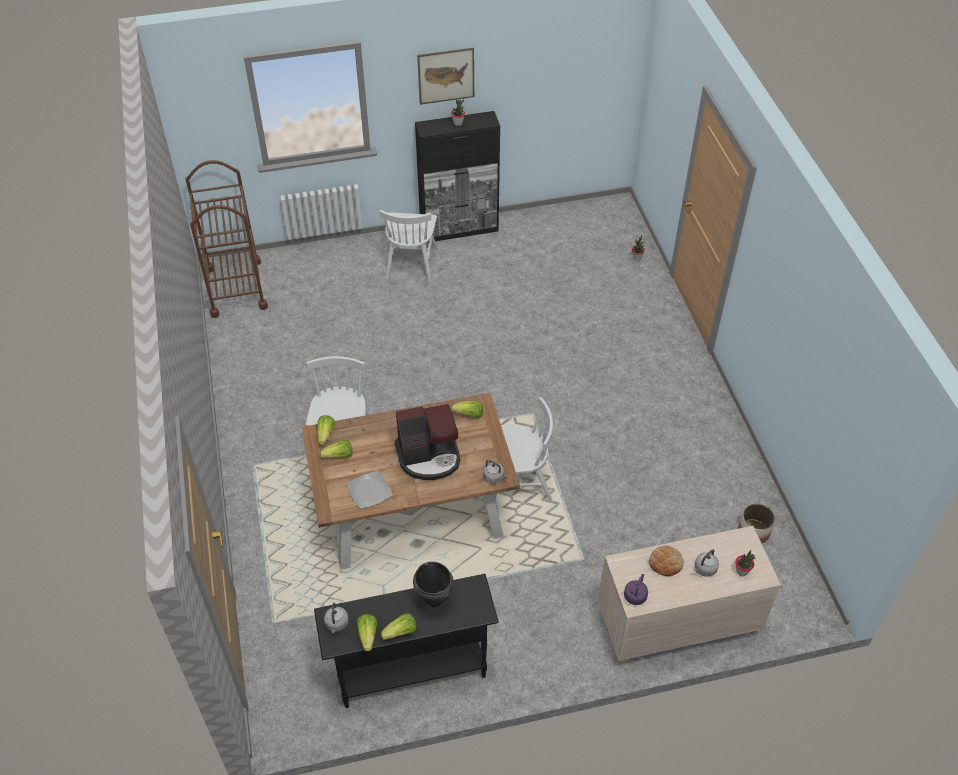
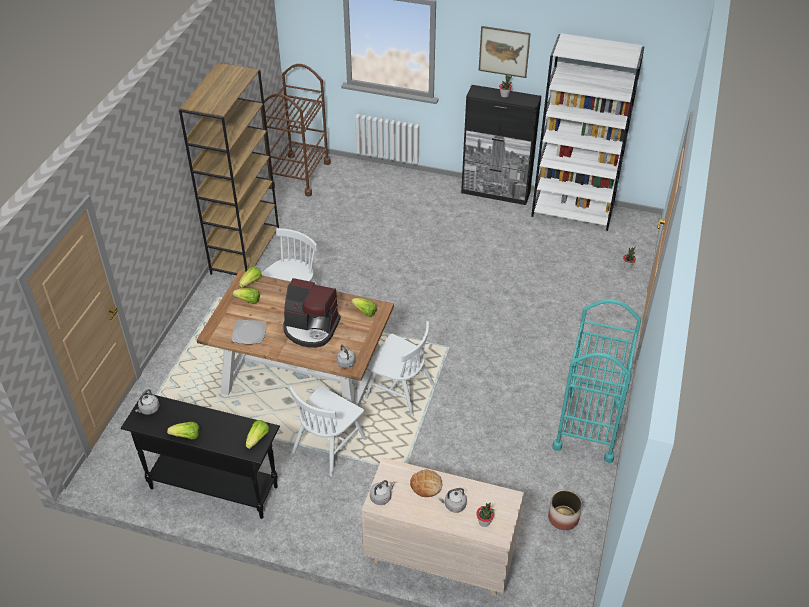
camera: 30 degrees right, 5 degrees down
(243, 401) = (245, 252): none -> brown bookcase
(368, 635) = (163, 427): lettuce -> lettuce (258, 439)
(411, 263) = (439, 203): white chair -> white chair (329, 445)
(434, 600) = (227, 426): black cooking pot -> none
(548, 220) = (573, 211): none -> white bookcase
(635, 595) = (381, 497): purple kettle -> grey kettle
(713, 433) = (588, 426): none -> turquoise cart

